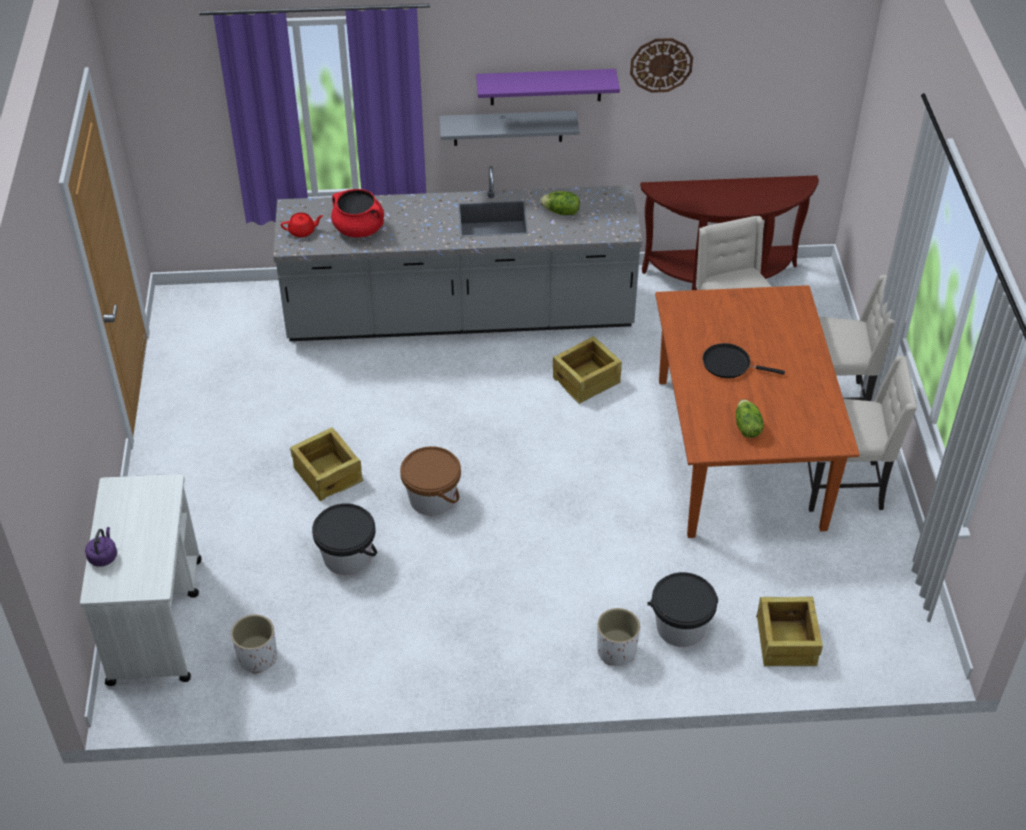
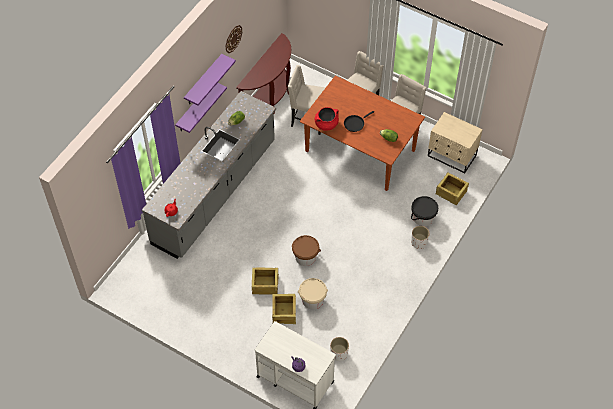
camera: 55 degrees left, 10 degrees up
(347, 556) = (312, 300): black bucket -> beige bucket
(359, 229) = (187, 192): red cooking pot -> red cooking pot (326, 124)
(508, 128) = (195, 107): grey shelf -> purple shelf
(587, 380) = (286, 173): crate -> crate (284, 312)
(875, 596) = (452, 156): none -> beige nightstand

